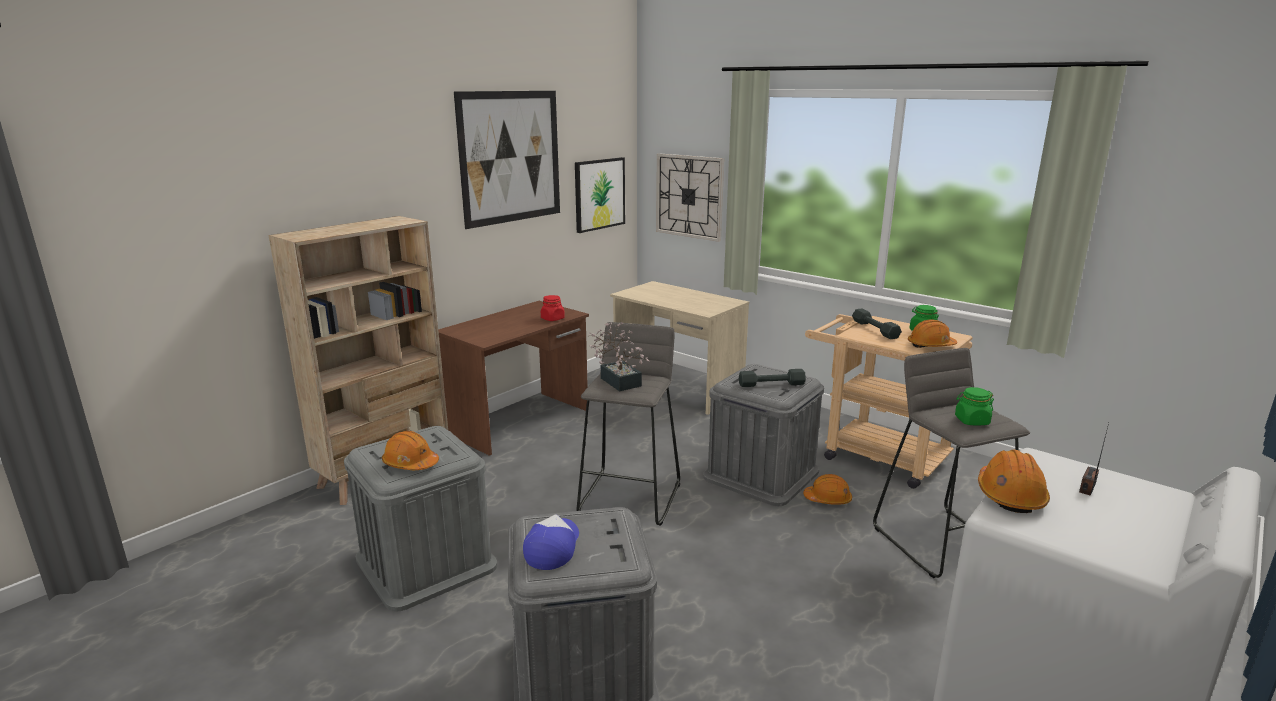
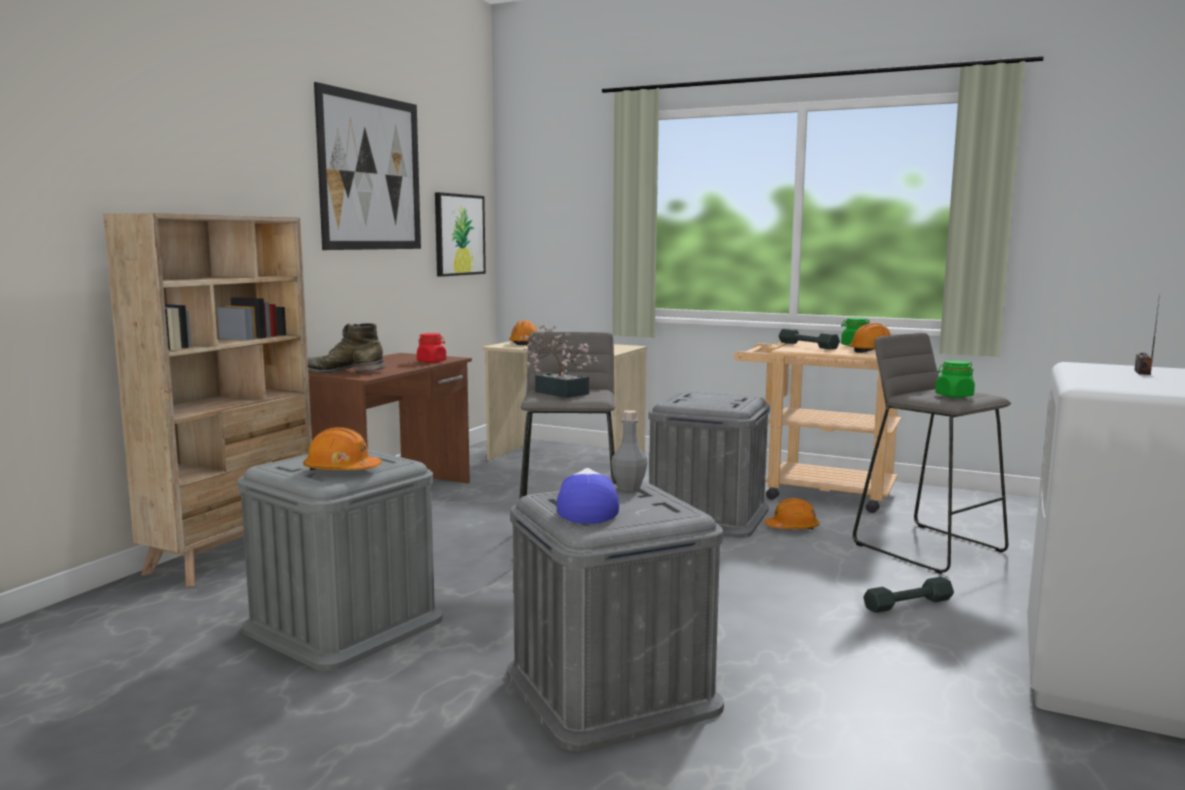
camera: 15 degrees left, 10 degrees down
(476, 331) = (343, 371): none -> green boot
(606, 518) = (629, 488): none -> grey bottle
(689, 196) = (562, 238): wall clock -> none
(771, 384) = (717, 401): grey dumbbell -> grey dumbbell (908, 604)
(1010, 495) = (1083, 377): orange hard hat -> orange hard hat (524, 343)

